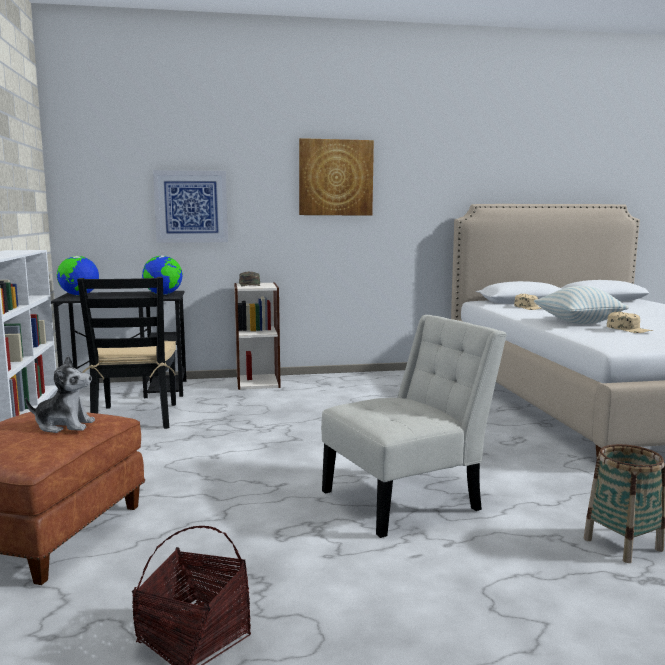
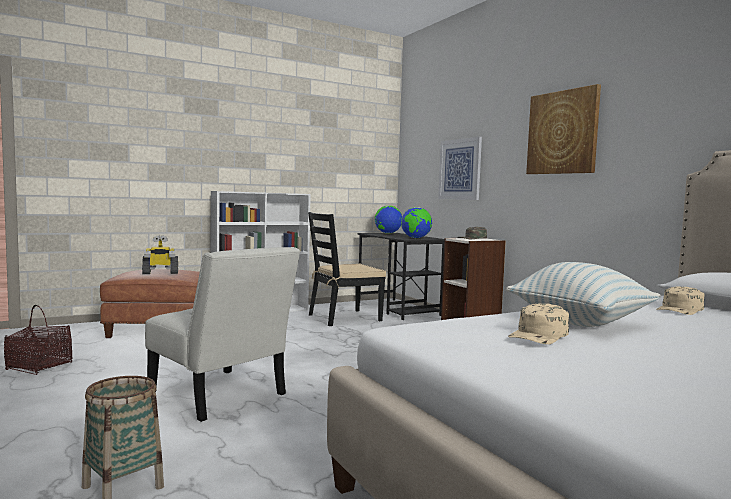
camera: 70 degrees right, 5 degrees down
(64, 425) = (160, 273): plush toy -> toy robot

